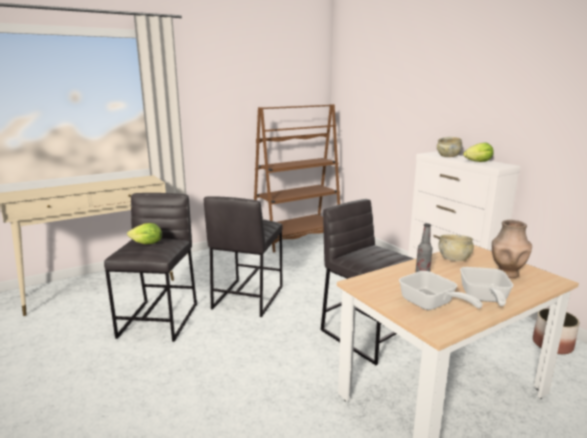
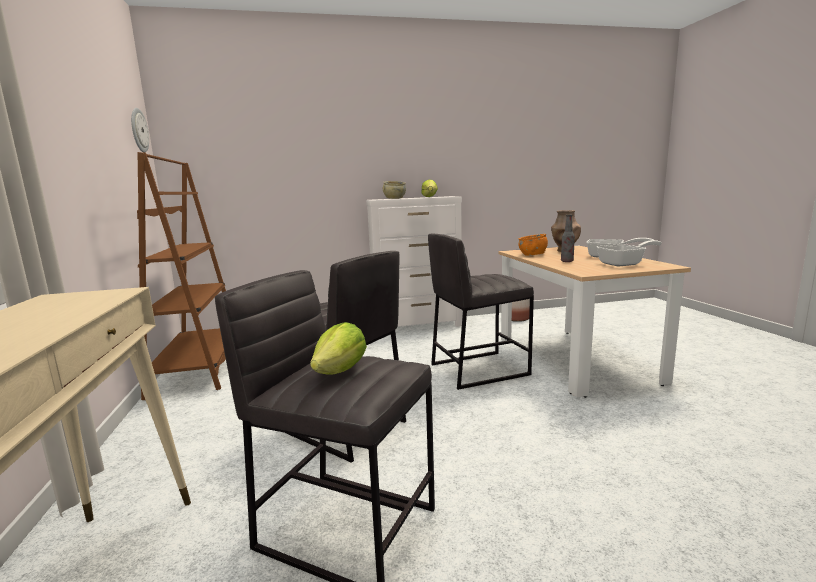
camera: 70 degrees left, 5 degrees down
(312, 82) = (138, 130): none -> wall clock
(454, 258) = (532, 255): beige bowl -> orange bowl

